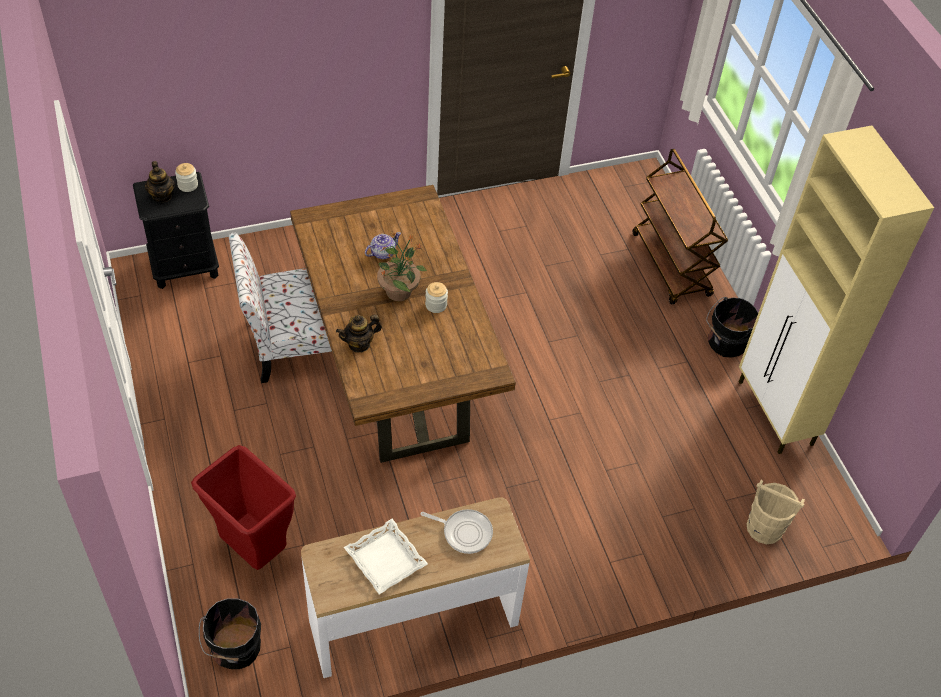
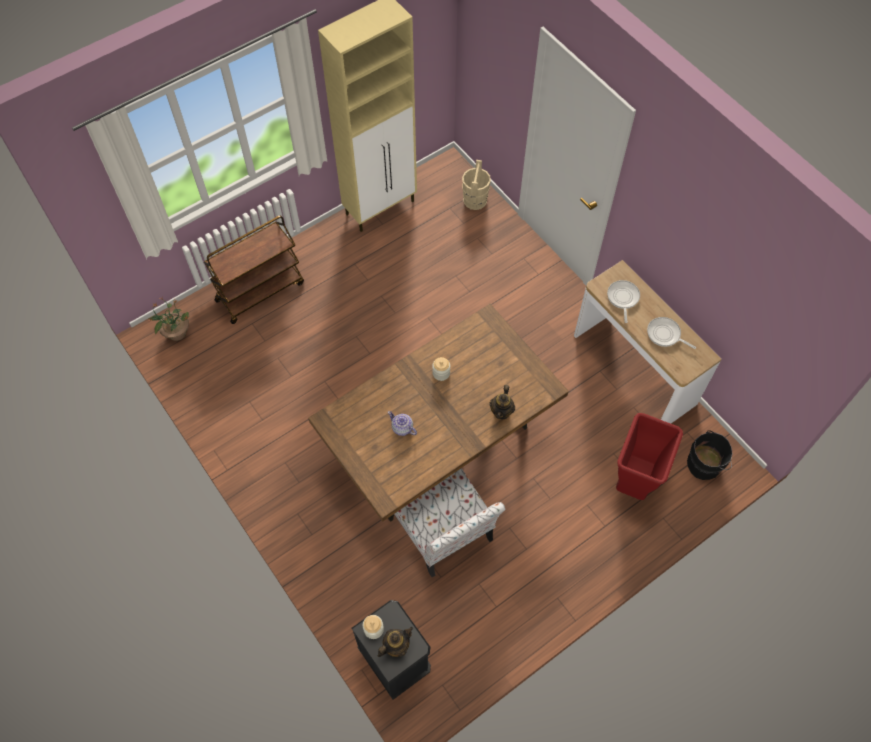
camera: 105 degrees left, 10 degrees up
(359, 344) = (501, 411): teapot -> teapot turned 60 degrees clockwise
(385, 560) = (665, 335): white tray -> frying pan
(399, 291) = (437, 402): potted plant -> potted plant (176, 332)
(726, 342) = (326, 244): black bucket -> none

